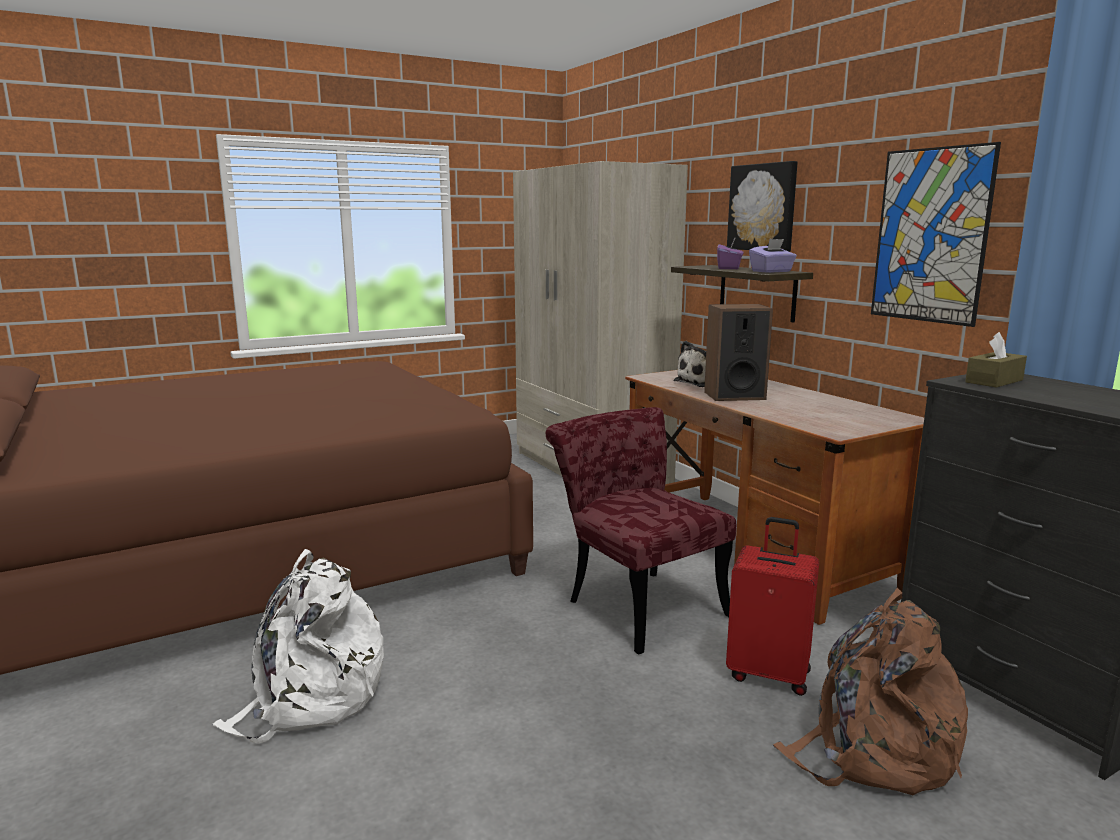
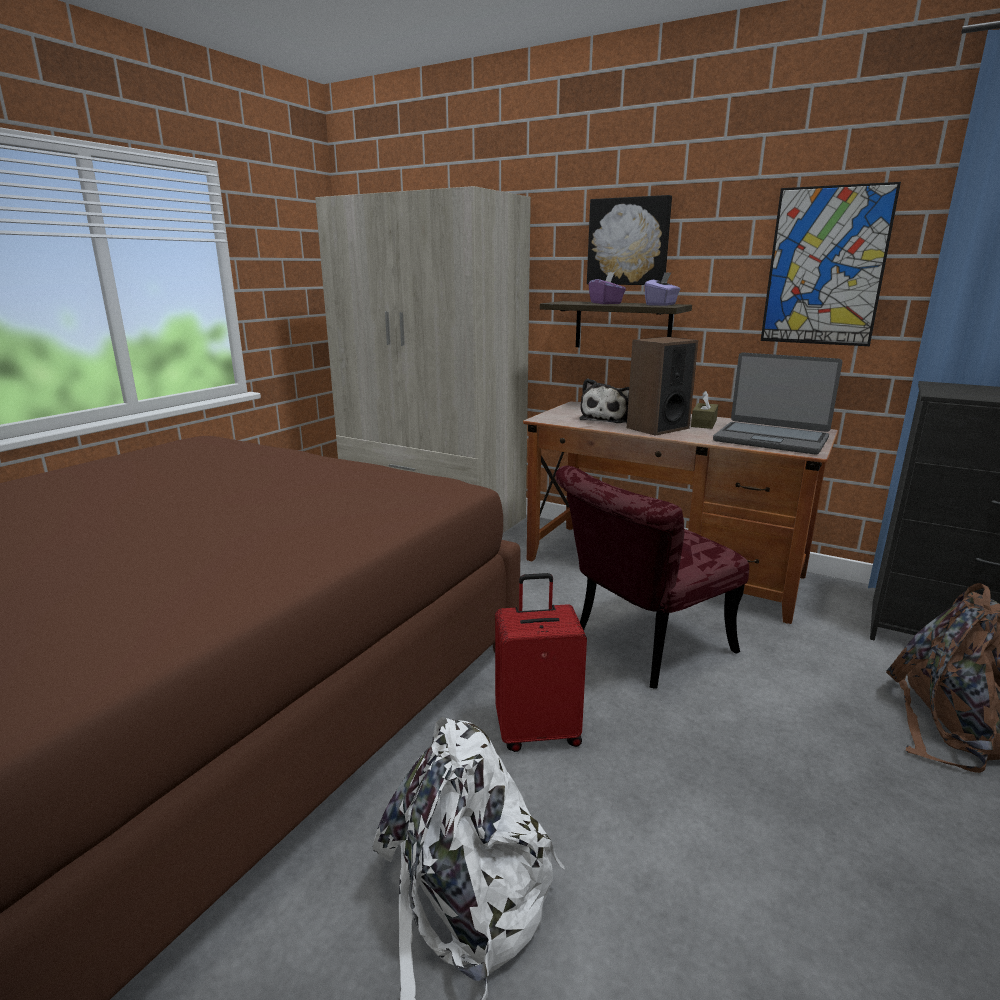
camera: 30 degrees left, 5 degrees up
(636, 602) = (641, 648): red chair -> red chair turned 60 degrees counterclockwise
(769, 673) = (815, 682): red suitcase -> red suitcase (537, 731)
(827, 418) = (771, 439): none -> laptop
(994, 381) = (958, 391): brown tissue box -> brown tissue box (703, 423)

